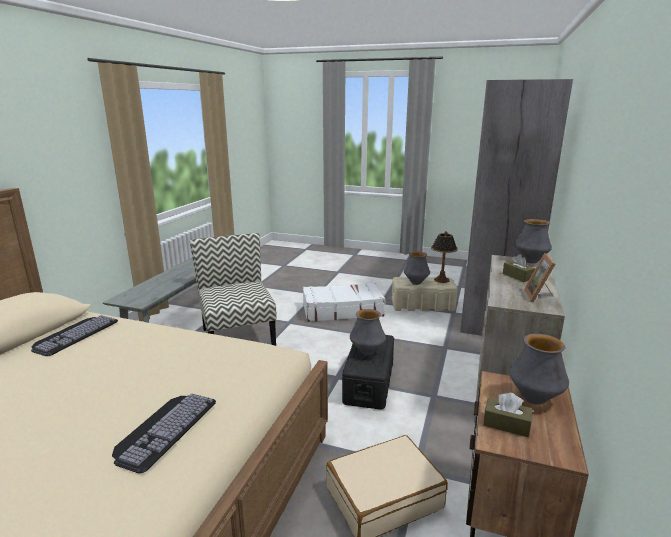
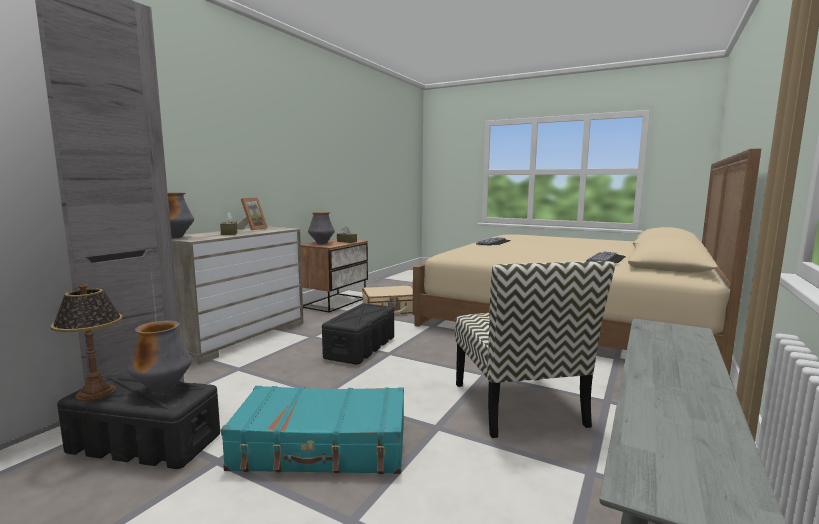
camera: 170 degrees left, 10 degrees down
(342, 310) = (322, 447): white suitcase -> turquoise suitcase
(367, 352) = (363, 314): vase -> none
(423, 305) = (144, 443): beige storage box -> black storage box

